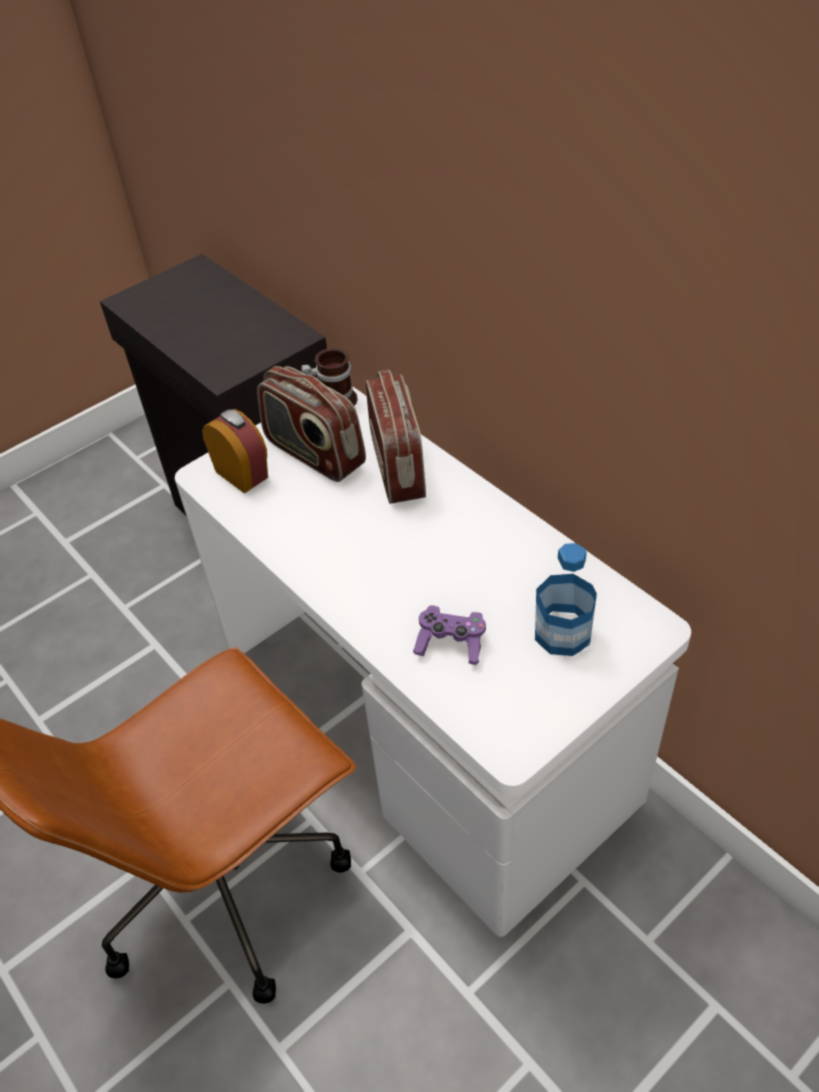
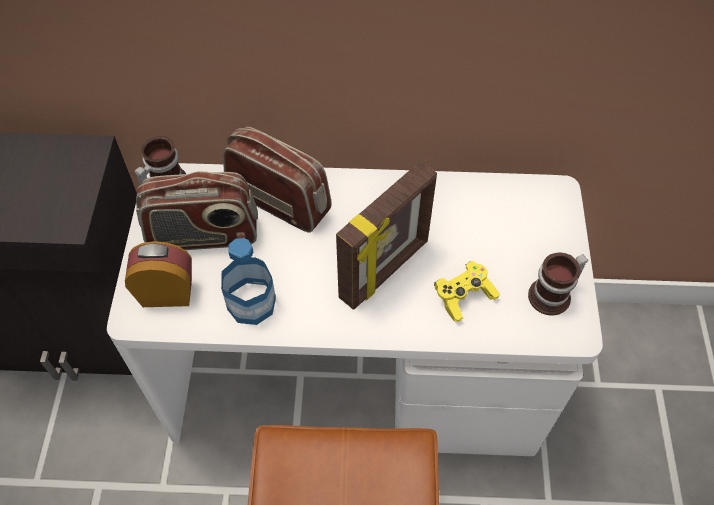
camera: 50 degrees left, 10 degrees up
(413, 575) = (385, 270): none -> picture frame
(451, 643) = (464, 296): purple game controller -> yellow game controller
(532, 707) = (554, 296): none -> mug
(562, 633) = (515, 236): bottle -> bottle (251, 303)

